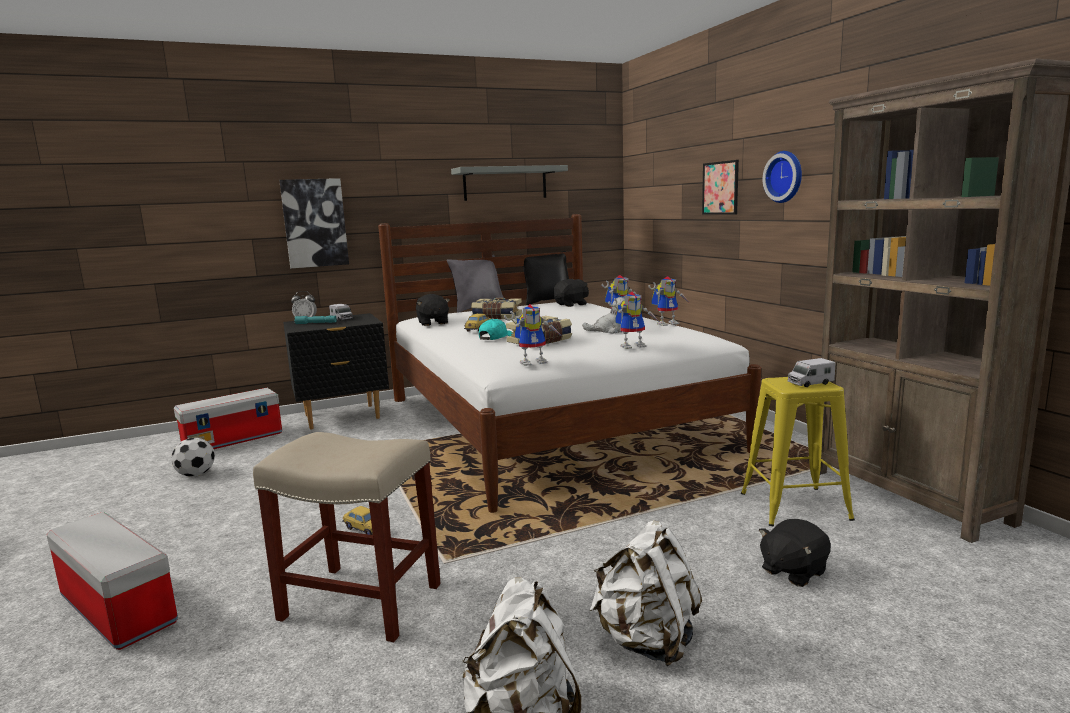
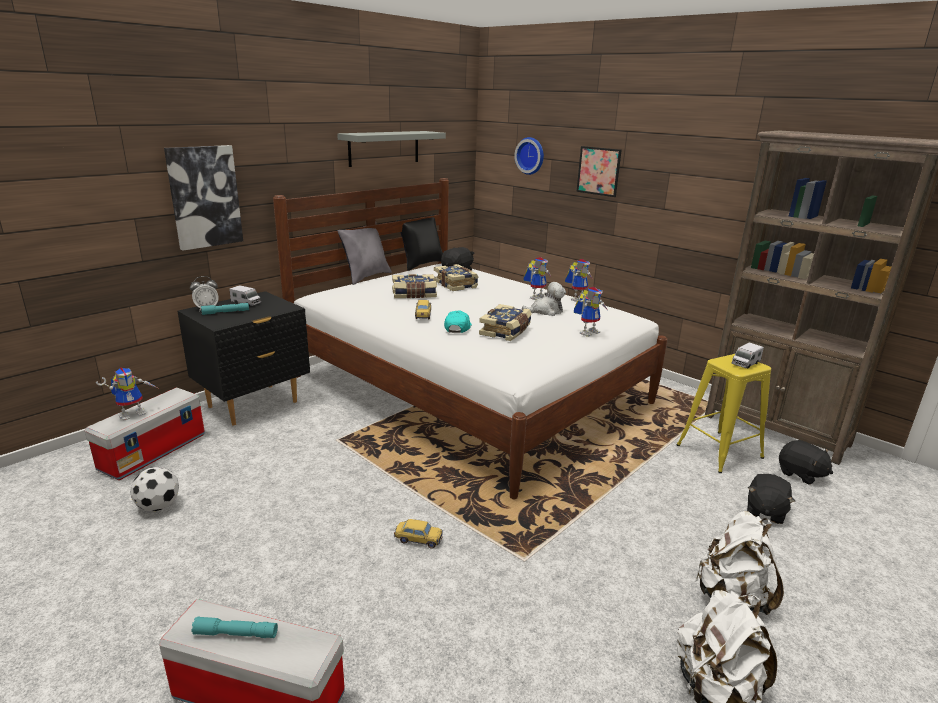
camera: 25 degrees left, 10 degrees up
(97, 536) = (236, 634): none -> turquoise flashlight
(358, 602) = (491, 619): beige stool -> none
(432, 323) = (356, 305): black plush toy -> black plush toy (800, 474)
(534, 362) = (534, 360): toy robot -> toy robot (134, 413)
(551, 312) = (456, 285): none -> book
(785, 177) = (671, 173): wall clock -> wall clock (531, 155)

